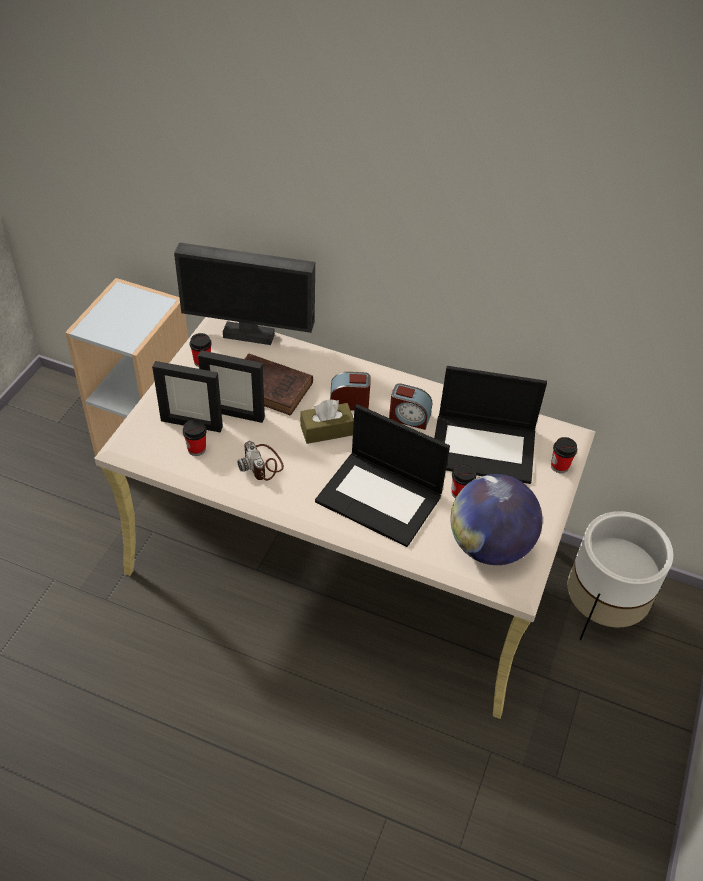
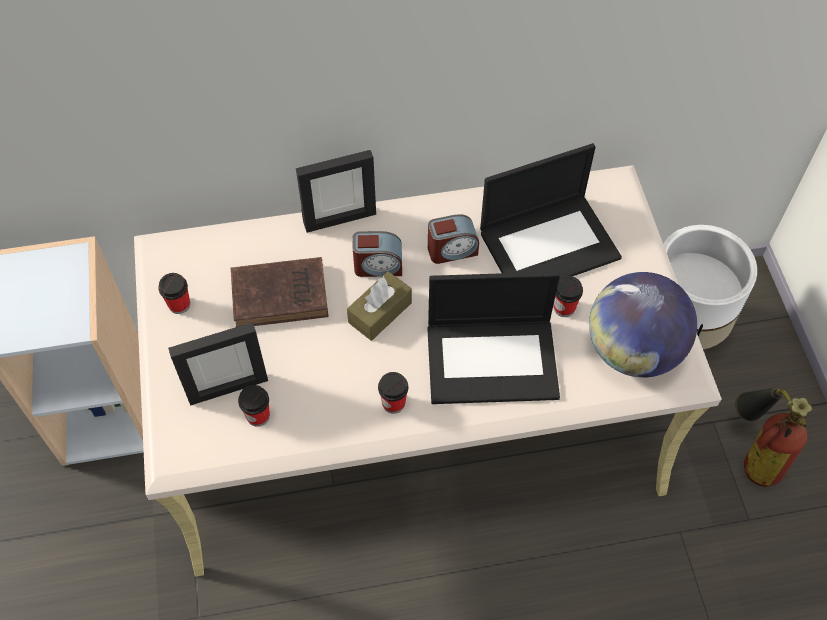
camera: 30 degrees left, 10 degrees up
(234, 412) = (265, 347): picture frame -> picture frame (339, 218)
(249, 334) = (206, 242): monitor -> none
(262, 464) = (343, 392): camera -> none
(349, 402) = (378, 266): alarm clock -> alarm clock turned 150 degrees counterclockwise
(559, 466) = (633, 224): cup -> cup (393, 403)
(595, 733) = (752, 456): none -> fire extinguisher

